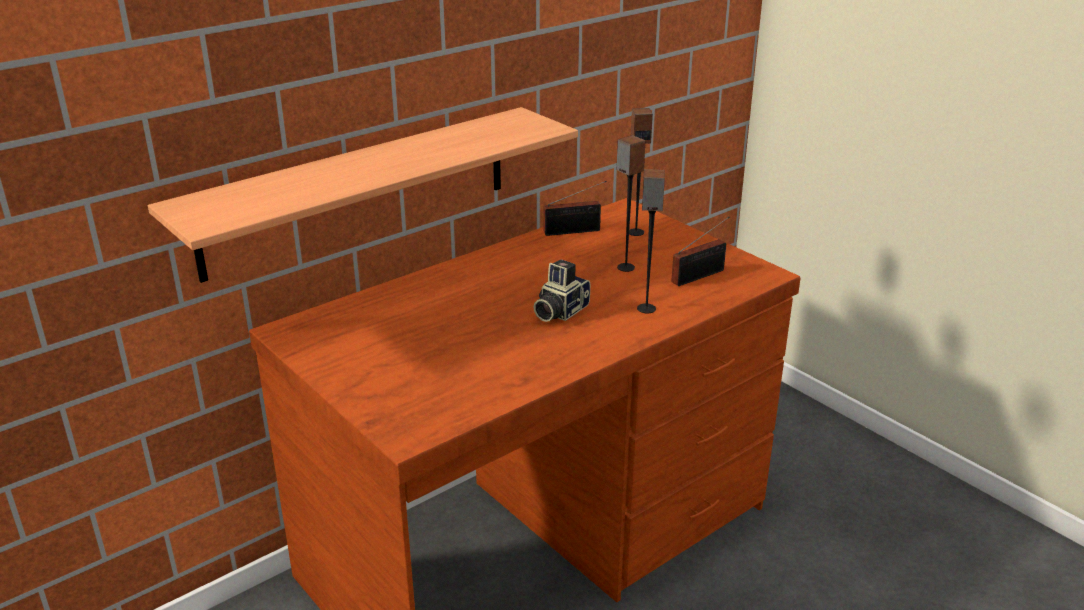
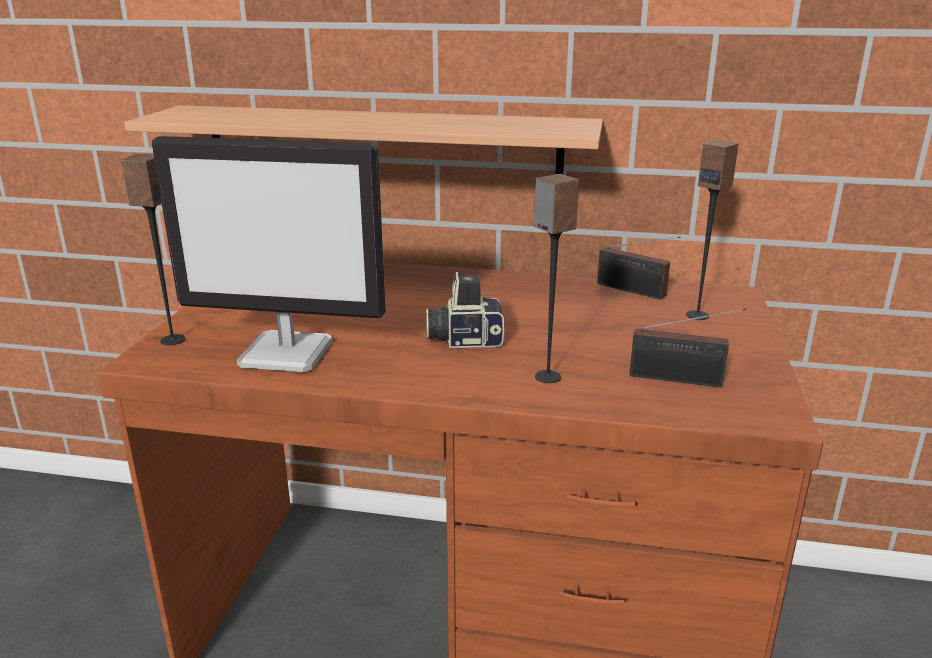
camera: 50 degrees right, 5 degrees down
(485, 378) = (288, 353): none -> monitor
(625, 267) = (613, 337): speaker -> speaker (172, 340)

